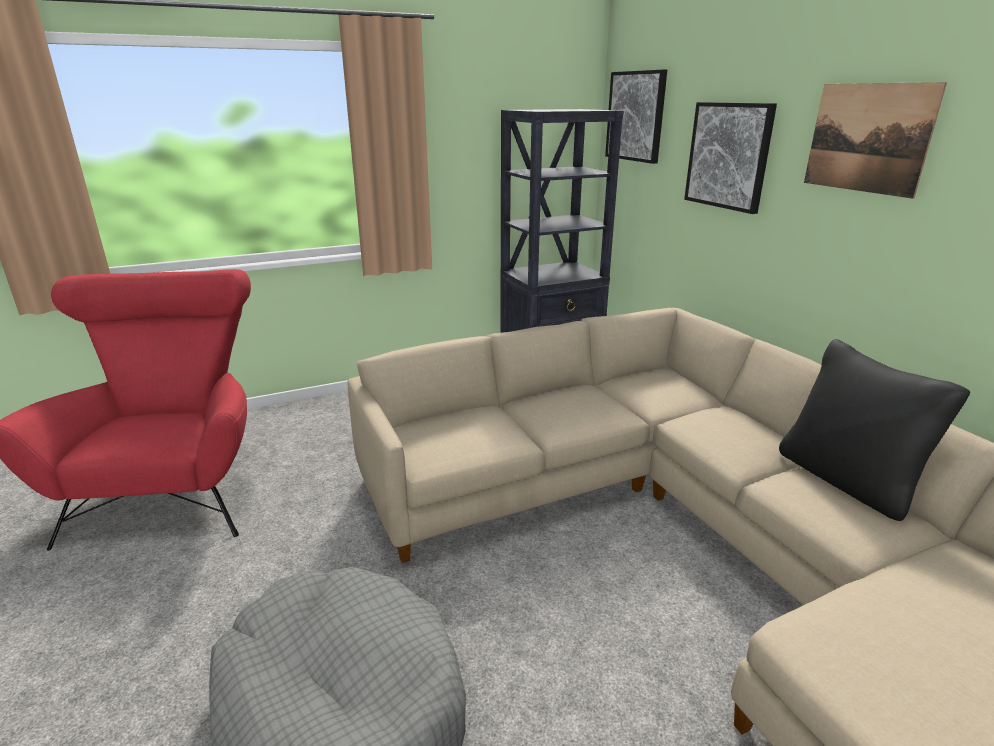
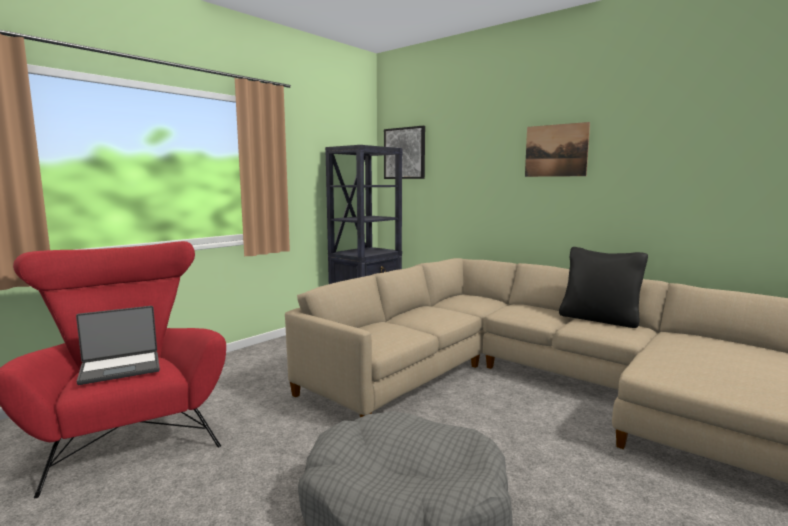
camera: 25 degrees left, 15 degrees down
(139, 427) = (120, 368): none -> laptop
(728, 156) = (474, 168): picture -> none

